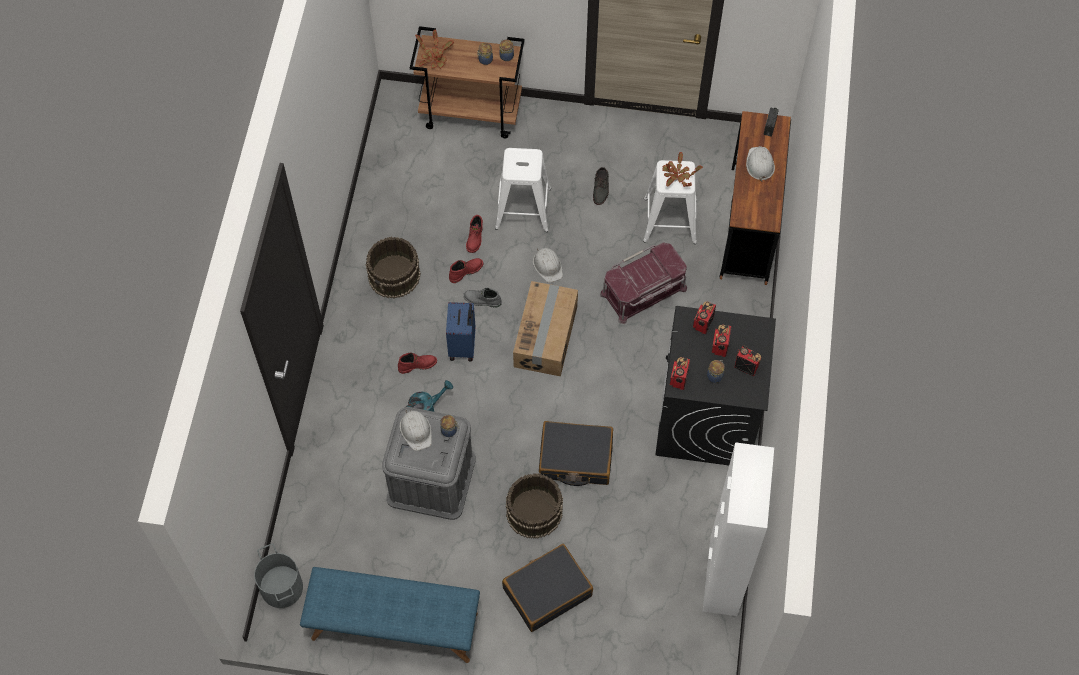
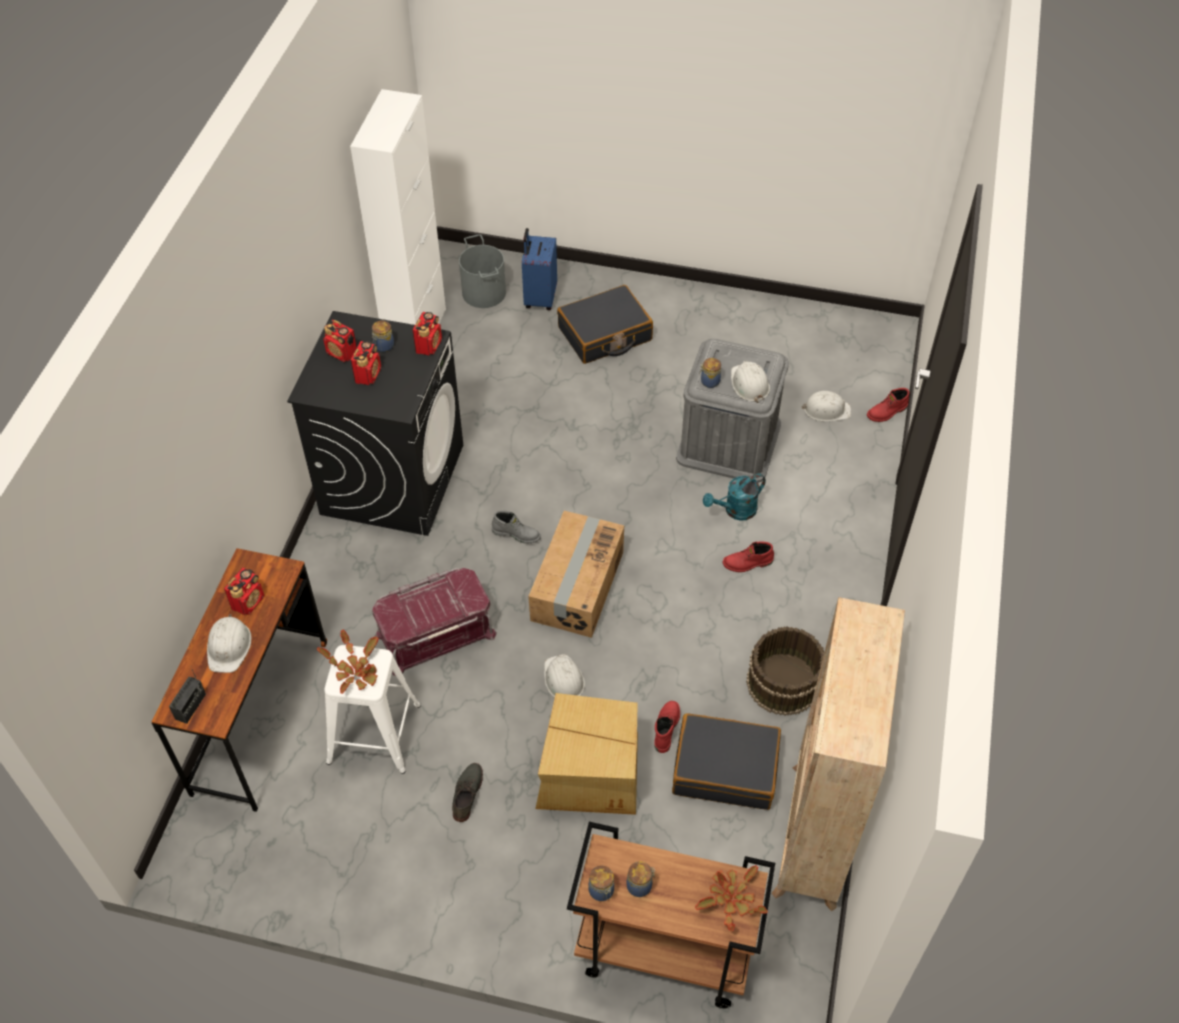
camera: 175 degrees left, 10 degrees down
(281, 588) = (890, 355): grey bucket -> grey bucket (484, 292)
(345, 519) = (826, 410): none -> white hard hat
(380, 180) = (813, 836): none -> beige bookcase
(394, 626) = (766, 317): blue bench -> none
(463, 346) = (687, 582): blue suitcase -> blue suitcase (539, 298)
(465, 271) = (681, 680): red boot -> red boot (887, 412)
(482, 300) = (659, 638): grey boot -> grey boot (516, 534)
(524, 207) = (589, 771): white stool -> cardboard box
(534, 511) = (612, 402): brown bucket -> none
(575, 458) = (557, 449): black suitcase -> black suitcase (725, 768)
(702, 323) = (382, 401): radio -> radio (248, 602)

